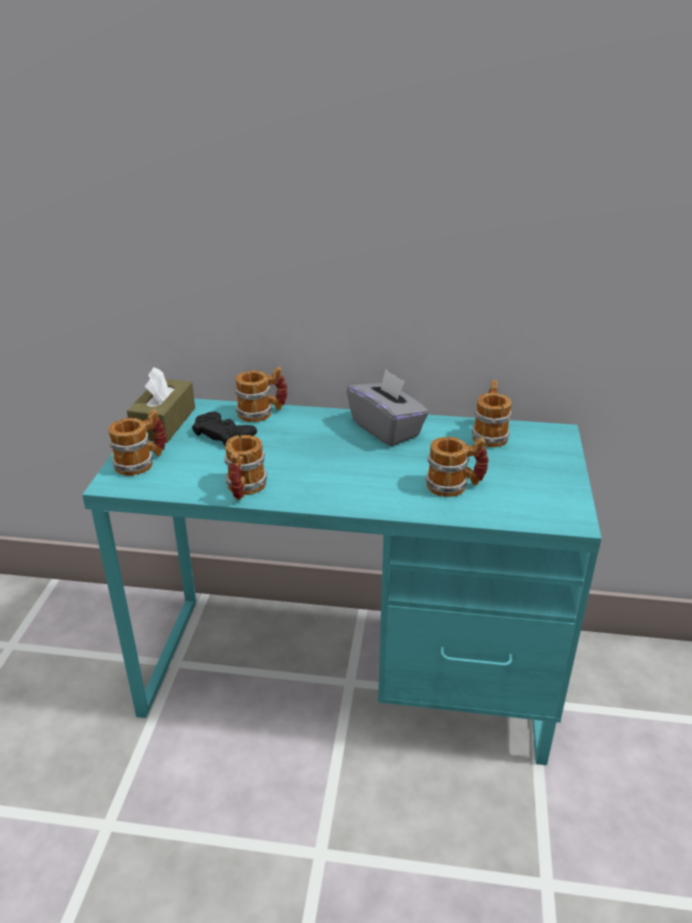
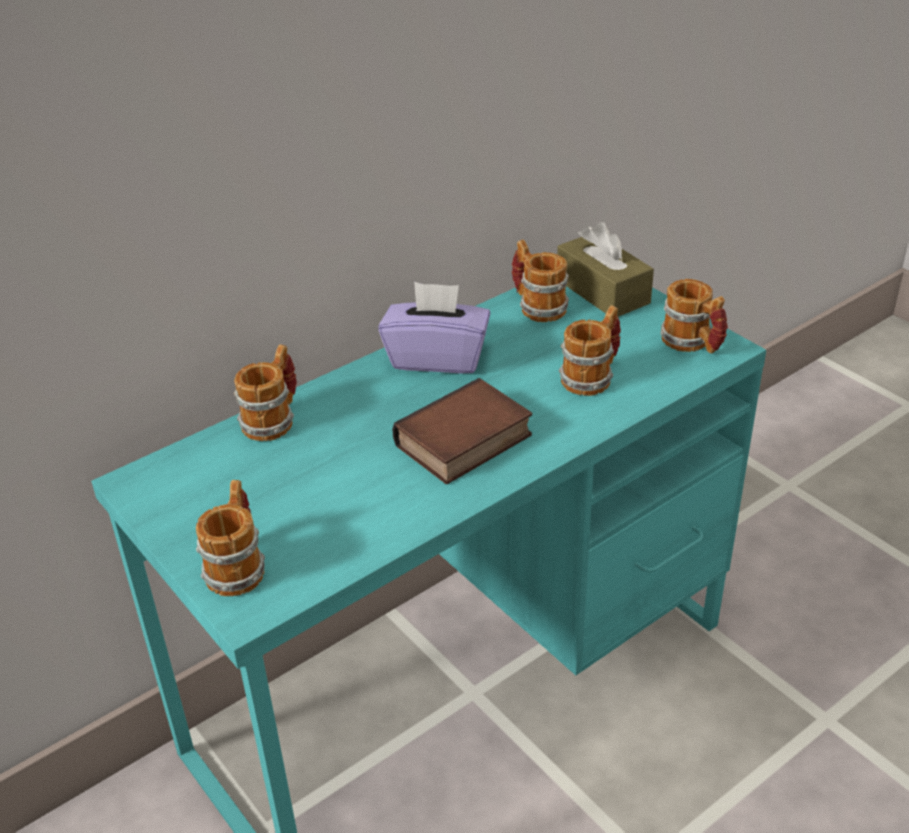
camera: 45 degrees left, 5 degrees up
(164, 423) = (174, 503): brown tissue box -> brown tissue box (602, 291)
(223, 434) = (274, 470): black game controller -> none
(244, 489) = (410, 513): mug -> mug (693, 344)
(326, 475) = (464, 443): none -> book
(386, 429) = (437, 357): grey tissue box -> purple tissue box

